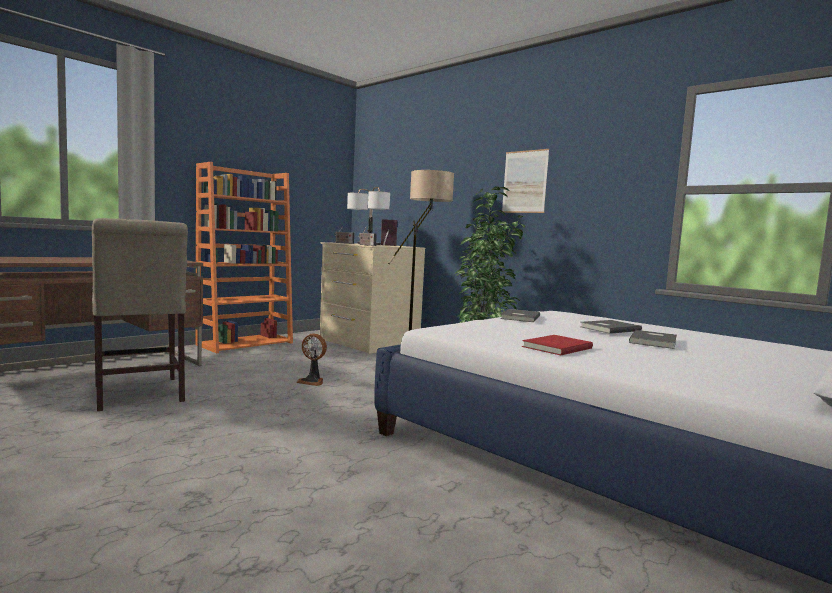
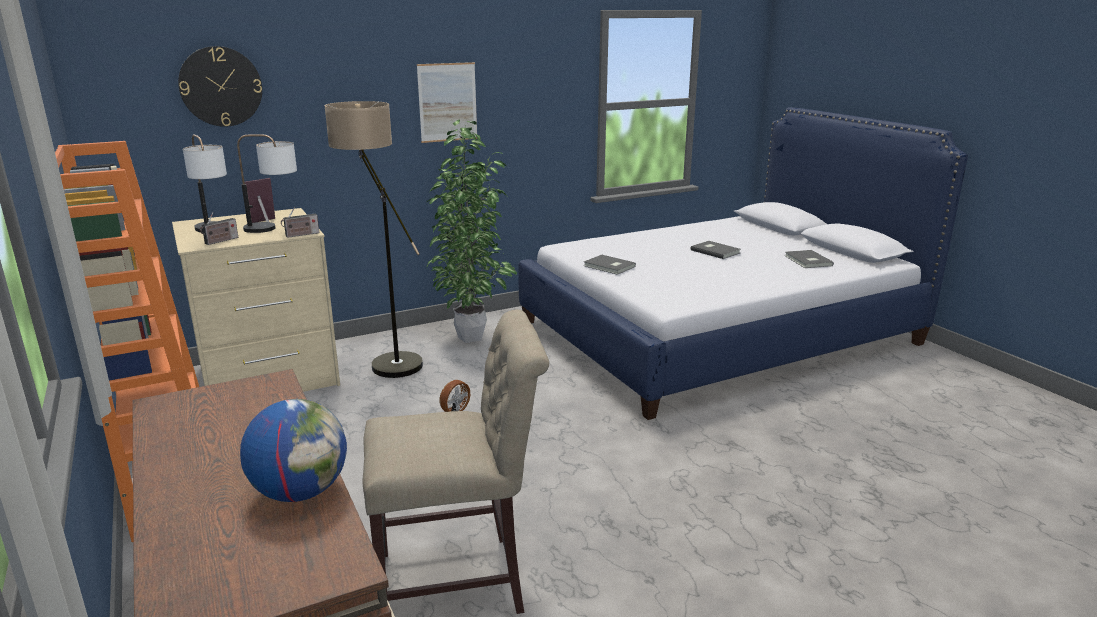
camera: 70 degrees left, 15 degrees up
(57, 261) = (300, 492): none -> globe
(405, 170) = (221, 86): none -> wall clock
(555, 347) = (743, 282): red book -> none
(608, 328) = (670, 251): grey book -> grey book (807, 261)

